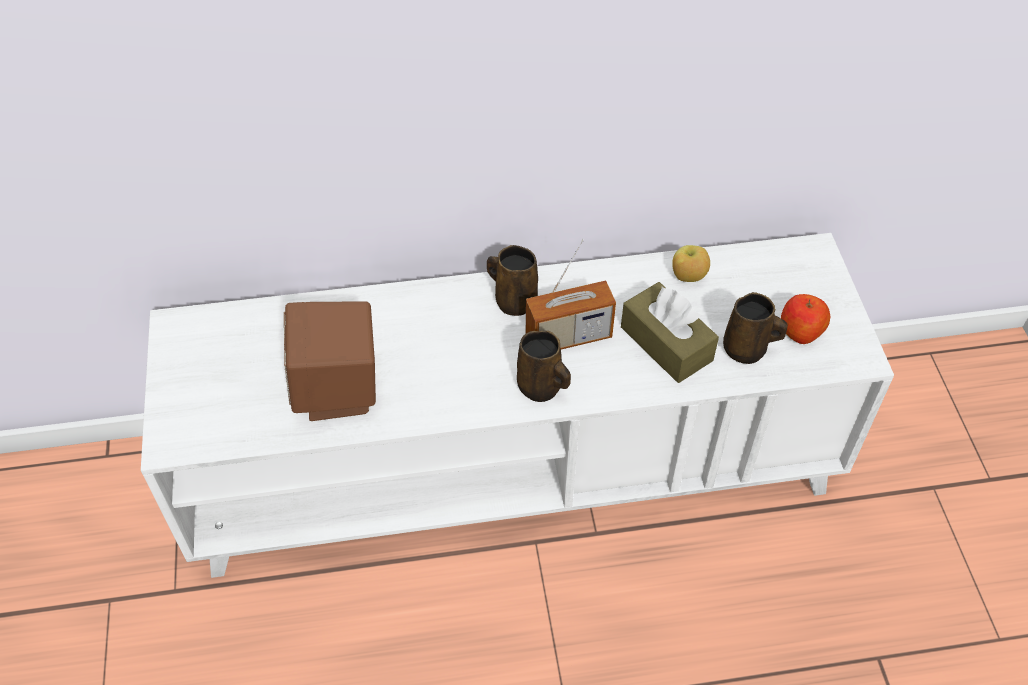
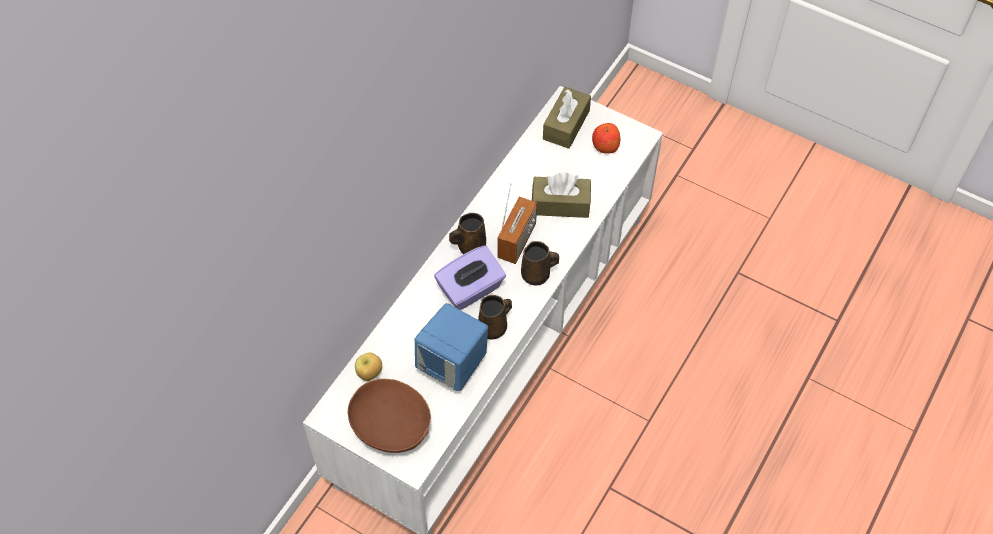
camera: 50 degrees left, 5 degrees up
(205, 390) = (392, 427): none -> brown bowl
(339, 391) = (453, 365): brown speaker -> blue speaker
(457, 339) = (471, 290): none -> purple tissue box
(688, 277) = (529, 163): apple -> apple (369, 374)
(746, 350) = (595, 176): brown mug -> brown mug (494, 328)
(783, 274) = (566, 125): none -> brown tissue box

